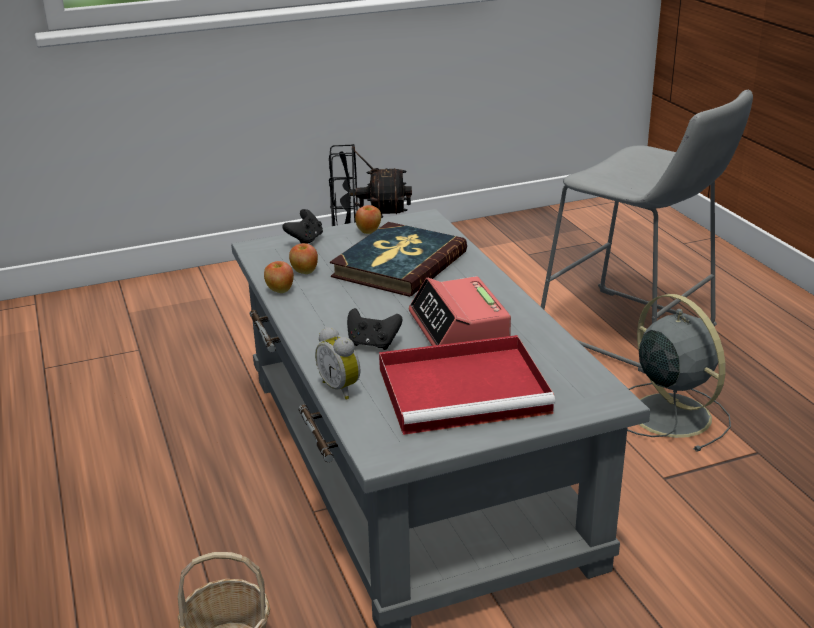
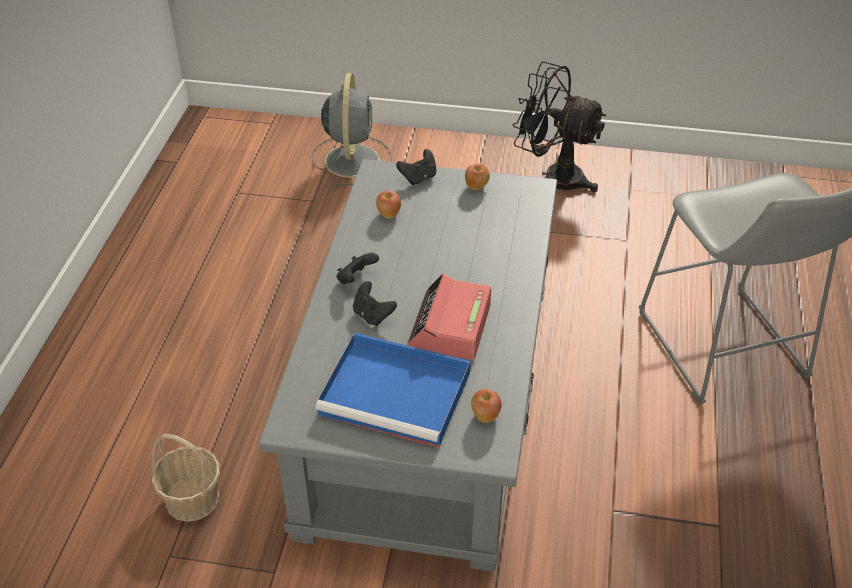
camera: 30 degrees right, 15 degrees up
(280, 290) = (354, 228): apple -> apple (485, 416)
(324, 324) = (356, 279): none -> black game controller
(342, 388) = (314, 350): alarm clock -> none
(398, 264) = (466, 236): book -> none
(466, 389) = (398, 393): red tray -> blue tray
(668, 413) = (677, 450): grey fan -> grey fan (352, 159)

